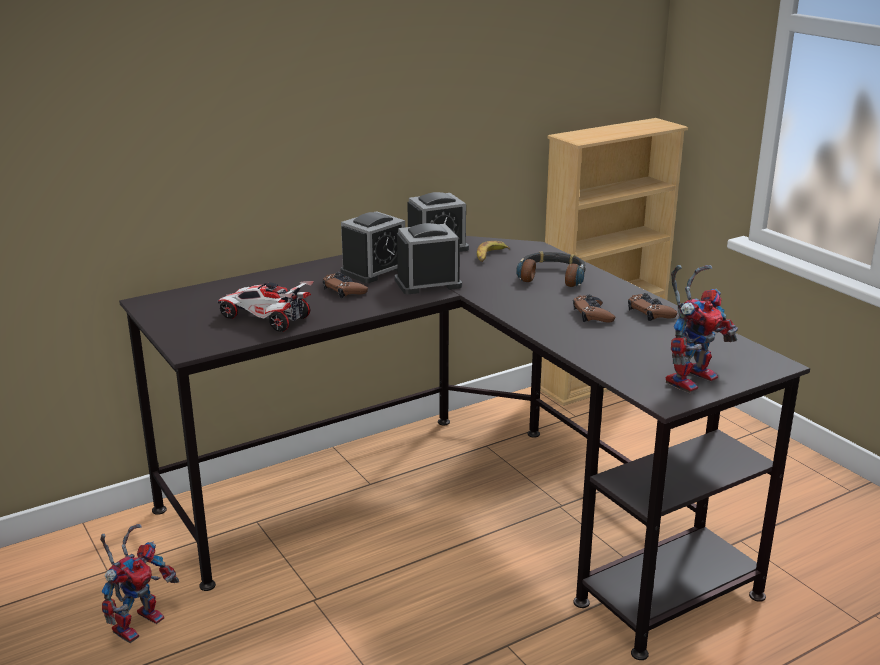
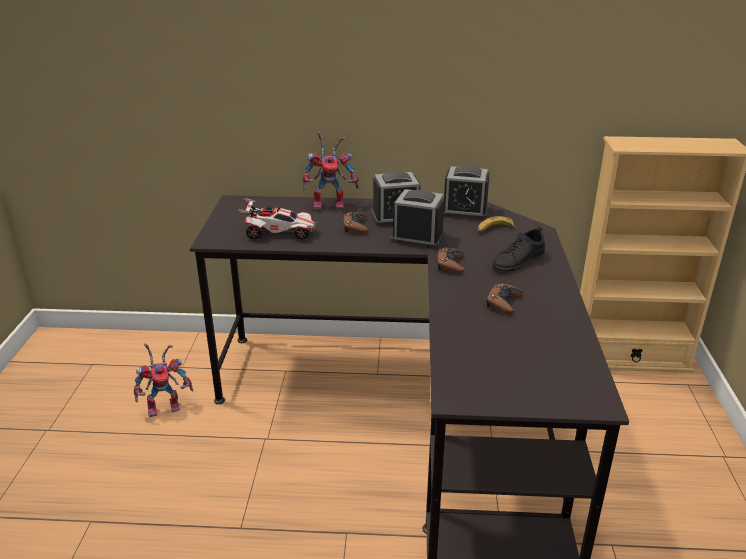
camera: 35 degrees right, 5 degrees up
(265, 319) = (279, 233): toy car -> toy car turned 120 degrees clockwise
(552, 277) = (518, 260): headphones -> black shoe
(650, 312) = (555, 317): brown game controller -> brown game controller (450, 264)
(690, 377) = (504, 386): toy robot -> toy robot (331, 203)

